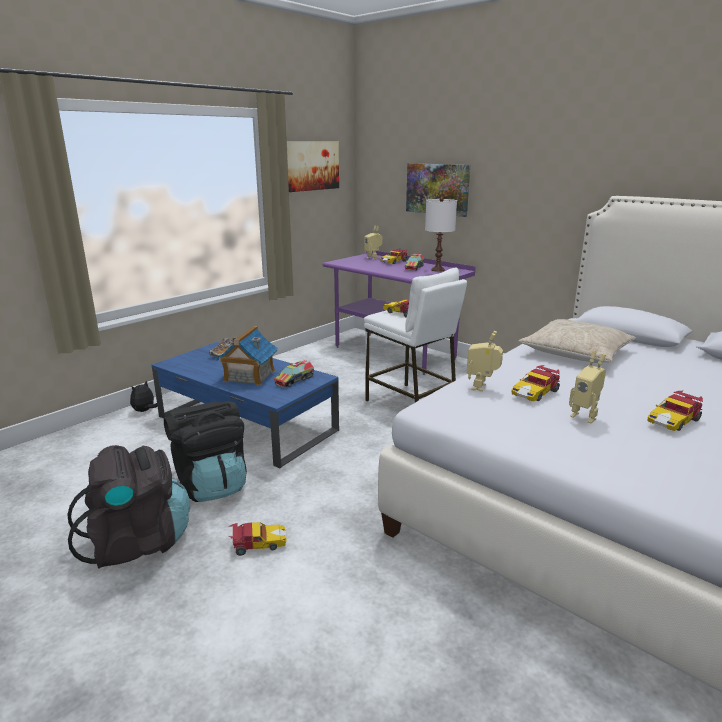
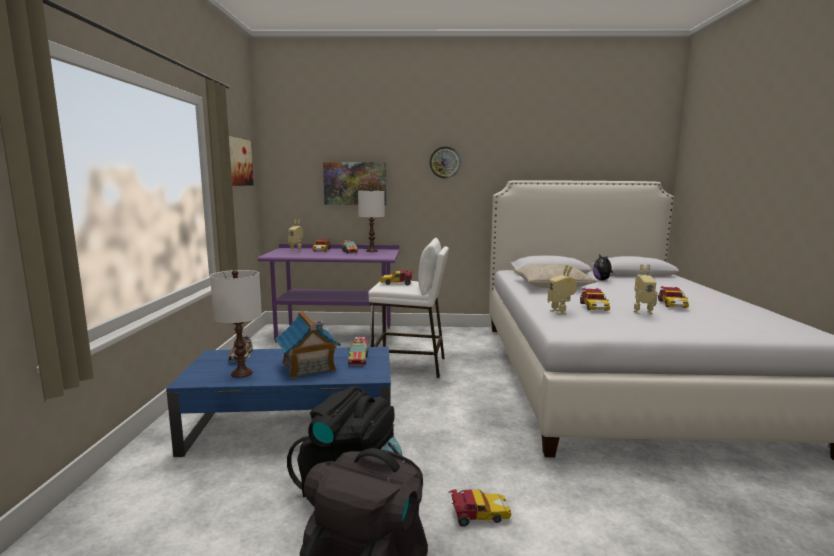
camera: 40 degrees left, 10 degrees down
(144, 411) = (142, 458): plush toy -> plush toy (602, 280)
(203, 367) = (242, 373): none -> white table lamp
(257, 544) = (478, 515): toy car -> toy car turned 45 degrees clockwise
(537, 166) = (445, 162): none -> wall clock

